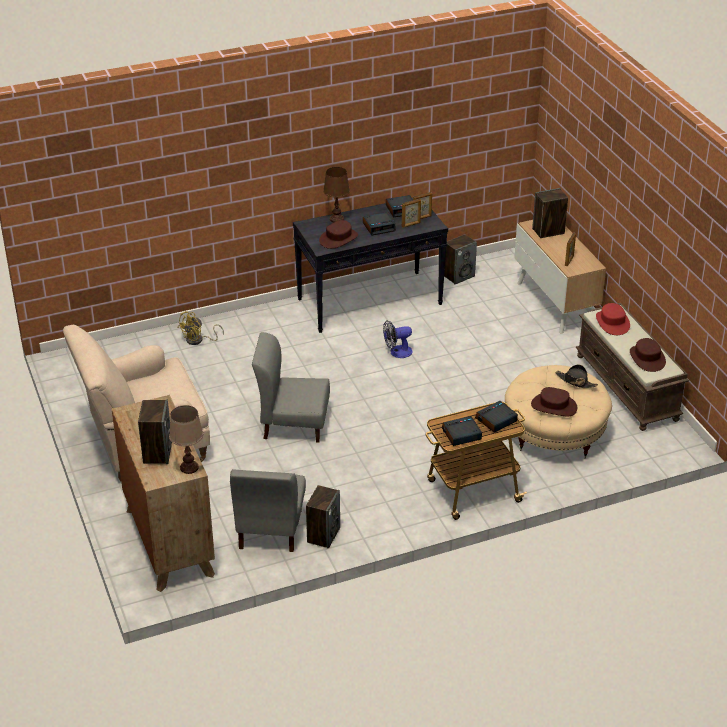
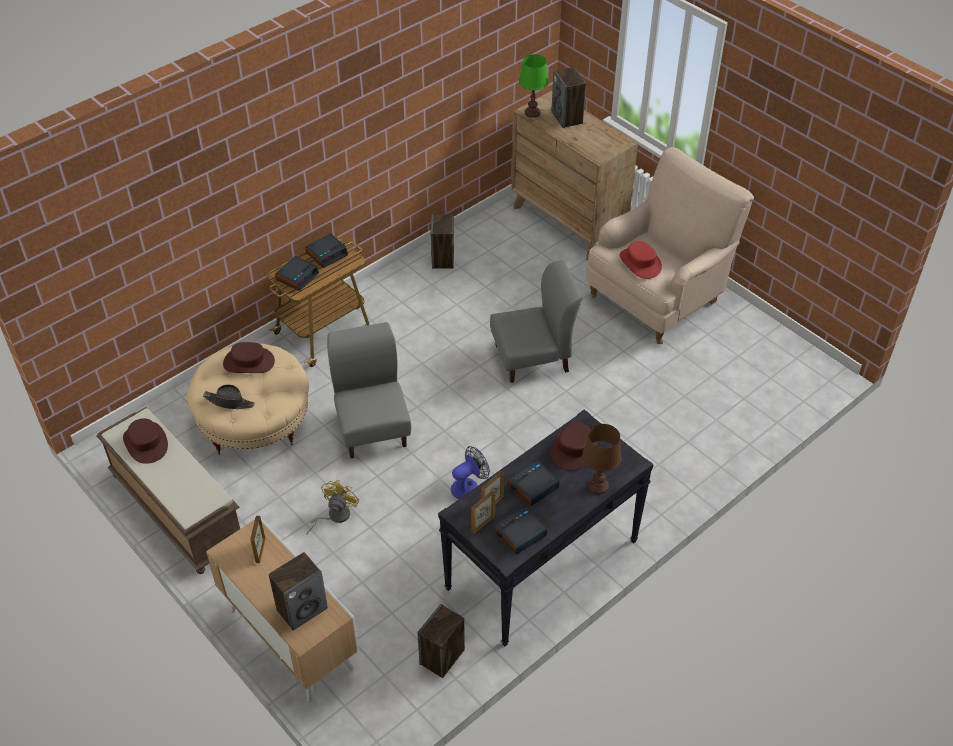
camera: 160 degrees right, 10 degrees up
(189, 468) = (532, 112): brown table lamp -> green table lamp
(198, 340) = (706, 438): yellow fan -> yellow fan (334, 516)
(270, 529) = (491, 252): grey chair -> grey chair (372, 428)
(612, 322) = (192, 490): red hat -> red hat (640, 263)

